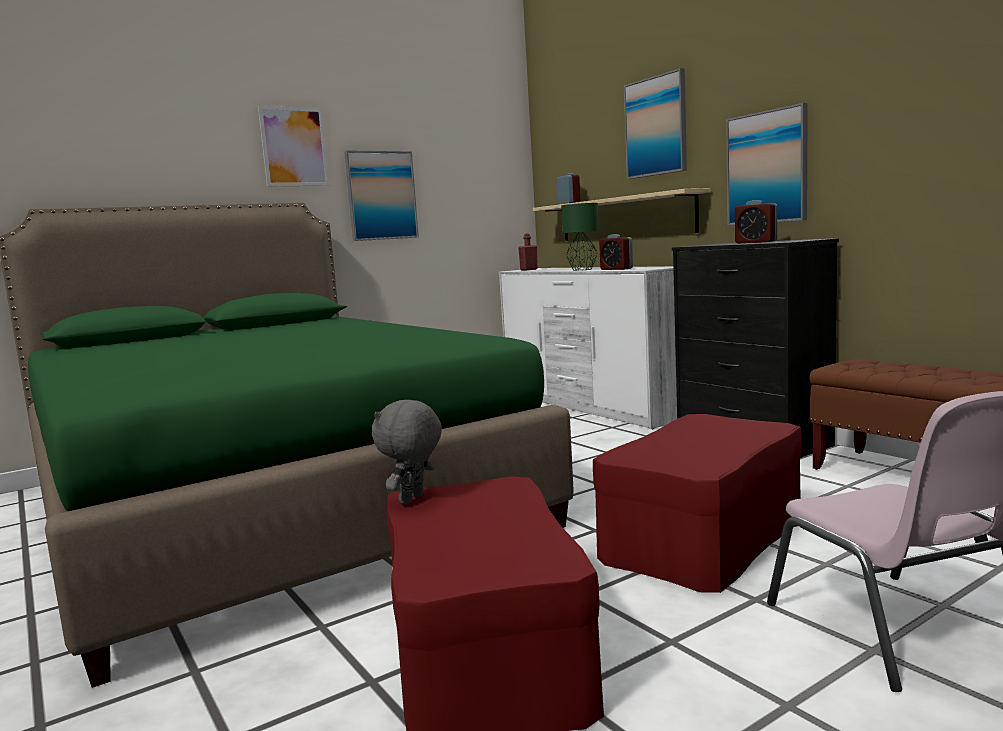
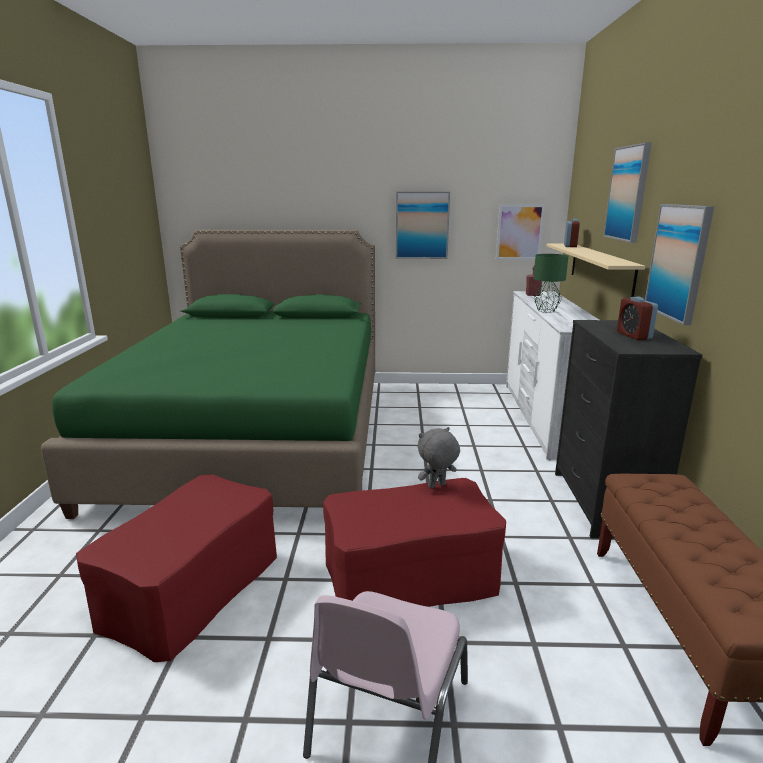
camera: 35 degrees right, 10 degrees up
(294, 147) = (359, 189): picture -> picture (519, 232)
(413, 500) = (196, 486): grey plush toy -> grey plush toy (437, 486)
(616, 269) = (561, 319): alarm clock -> none

